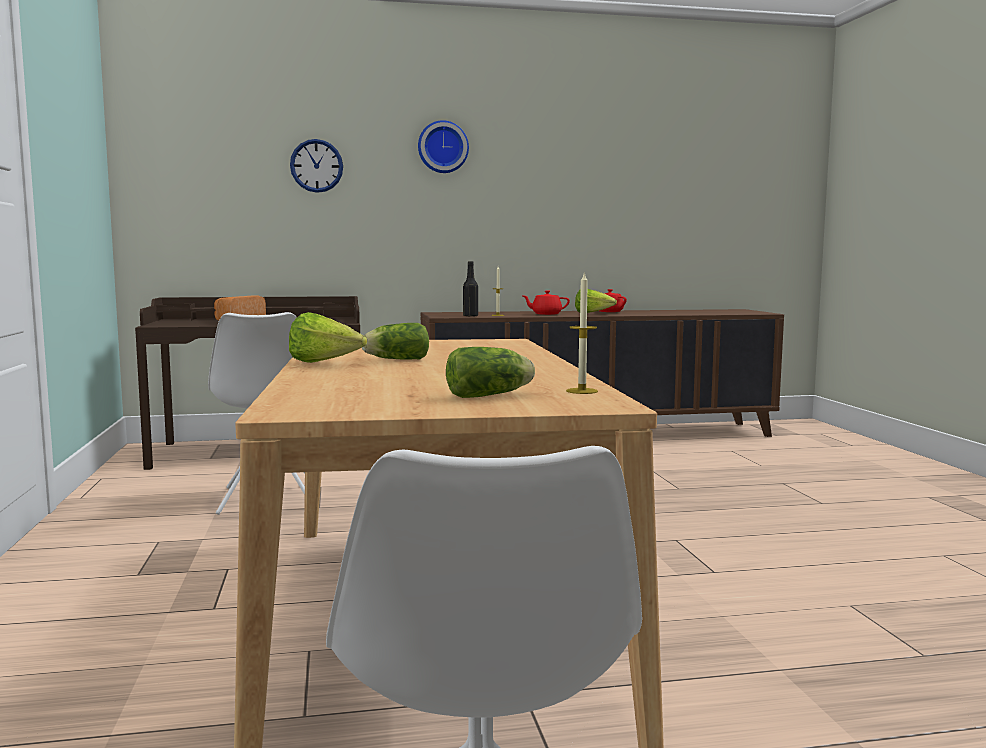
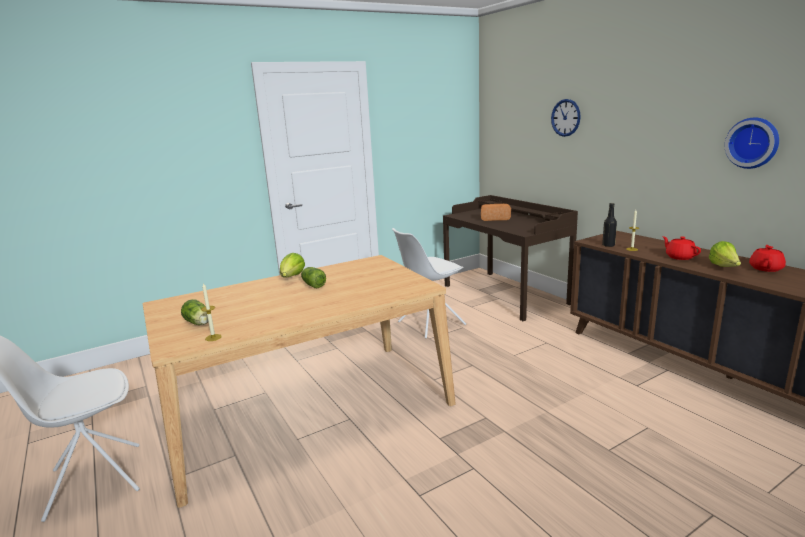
camera: 70 degrees right, 10 degrees up
(442, 147) = (648, 99): wall clock -> wall clock (753, 143)

